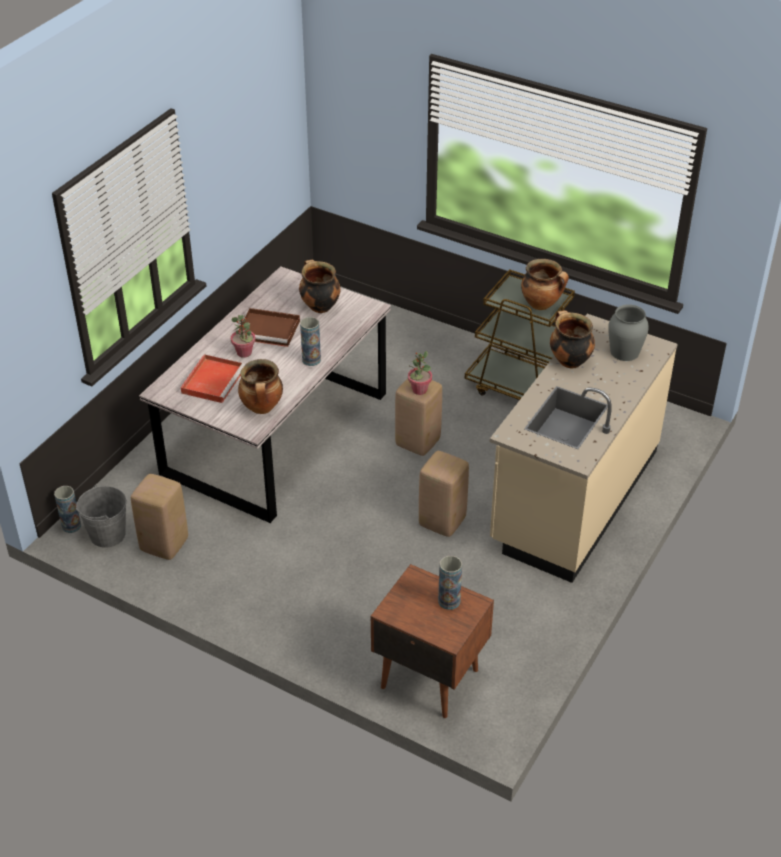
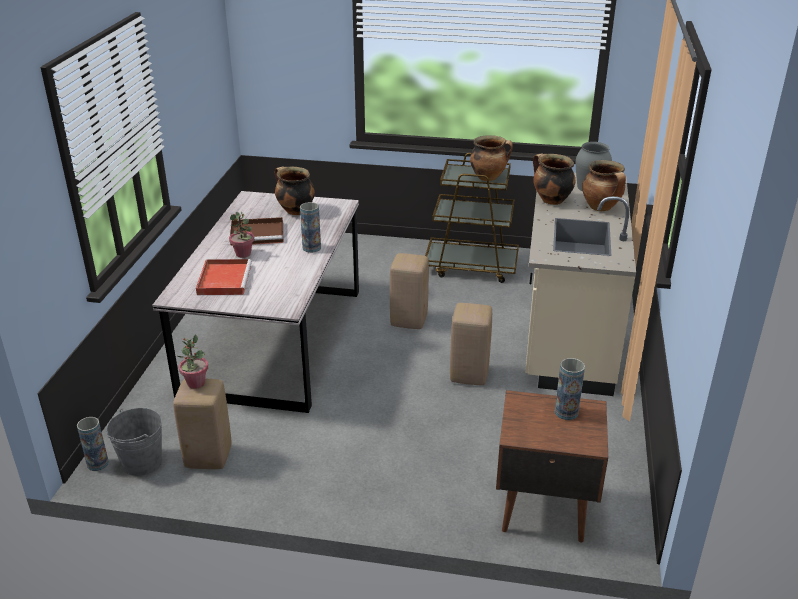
camera: 20 degrees left, 10 degrees down
(262, 408) = (286, 291): cooking pot -> cooking pot (601, 207)
(419, 390) = (412, 263): potted plant -> potted plant (195, 383)

